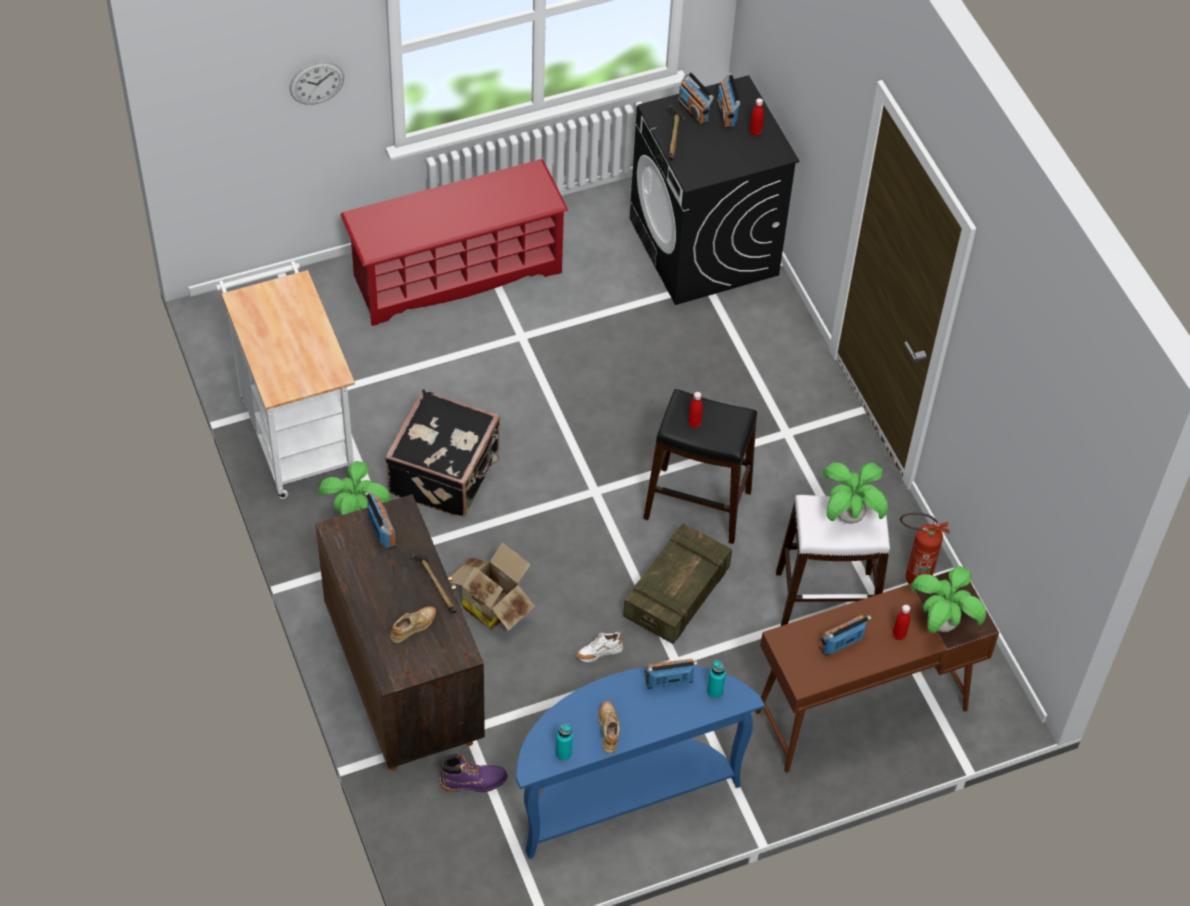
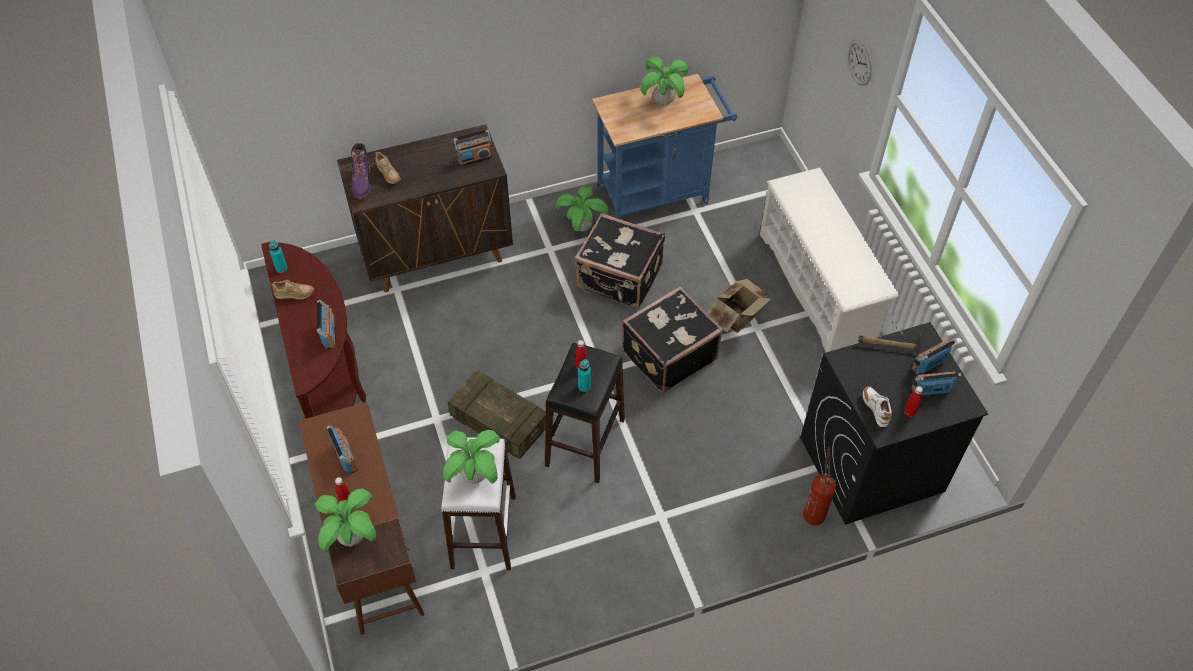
camera: 95 degrees right, 0 degrees up
(275, 330) = (663, 101): none -> potted plant
(294, 430) = (659, 192): white cart -> blue cart
(436, 586) = (422, 187): hammer -> none
(456, 274) = (818, 286): red shoe rack -> white shoe rack
(473, 781) = (354, 292): purple boot -> purple boot (362, 183)
(492, 604) = (500, 304): cardboard box -> cardboard box (738, 318)
(565, 424) = (668, 354): none -> black suitcase
(599, 653) = (450, 369): white shoe -> white shoe (875, 409)
(623, 793) = (328, 379): blue console table -> brown console table
(715, 692) = (314, 363): turquoise bottle -> turquoise bottle (584, 386)
(911, 577) = (501, 604): fire extinguisher -> fire extinguisher (814, 510)

